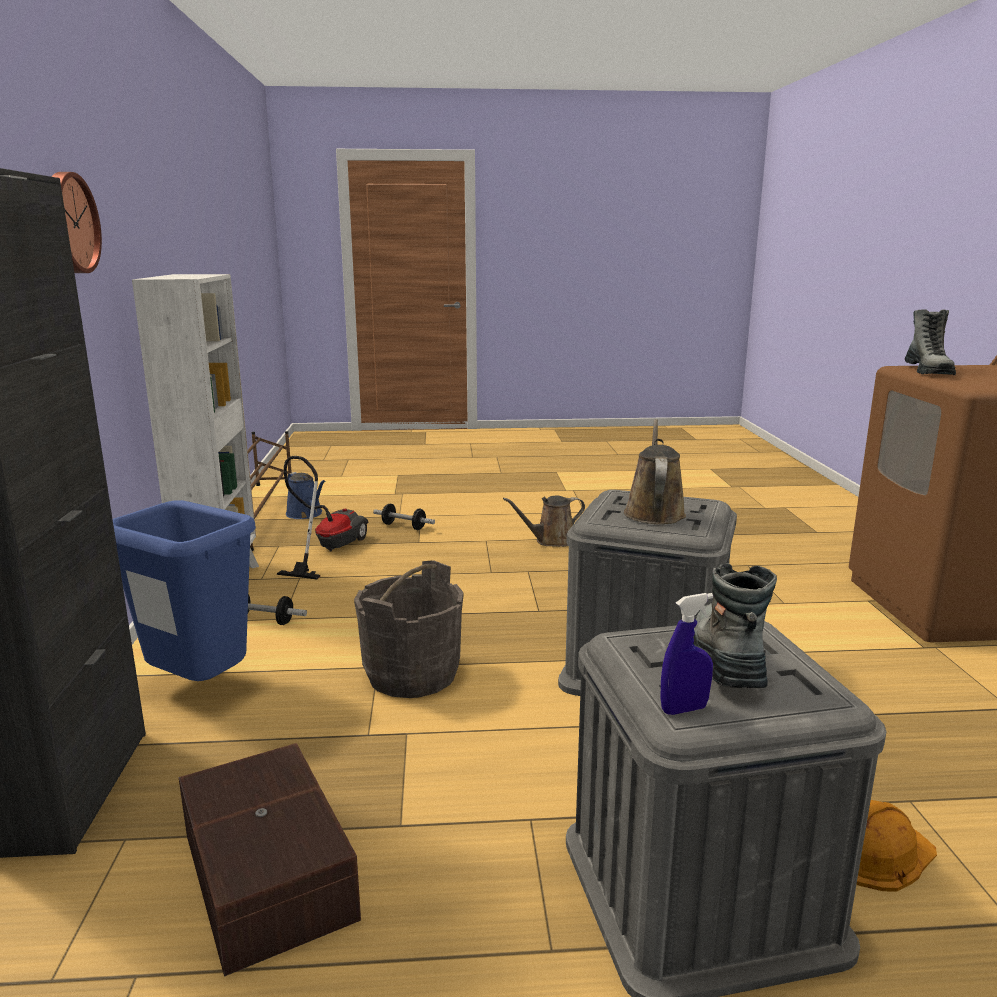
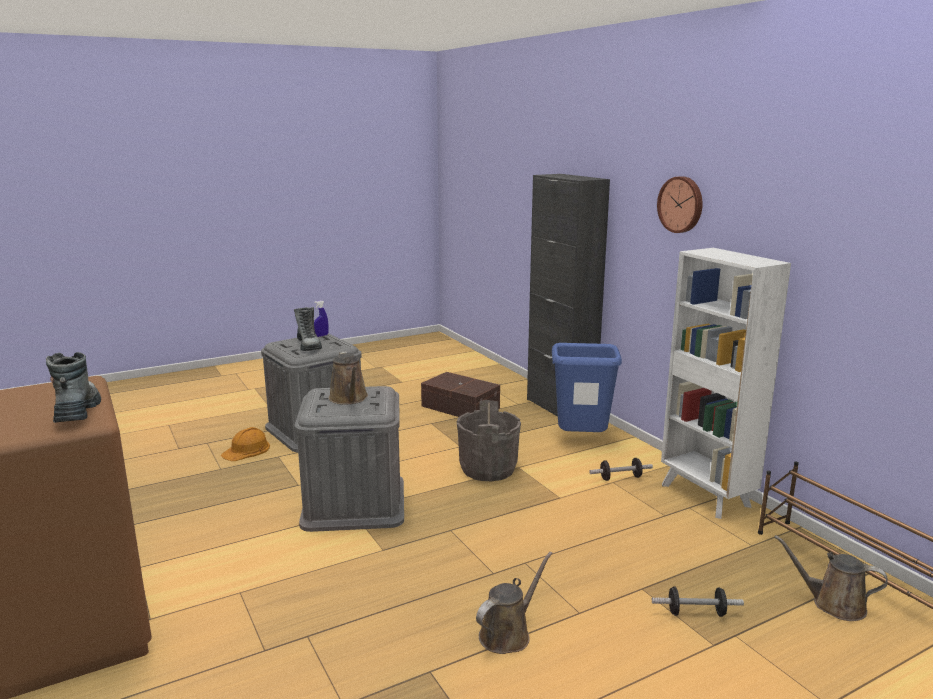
camera: 155 degrees right, 0 degrees up
(306, 514) = (833, 604): blue watering can -> brown watering can
(327, 549) = (703, 552): vacuum cleaner -> none

